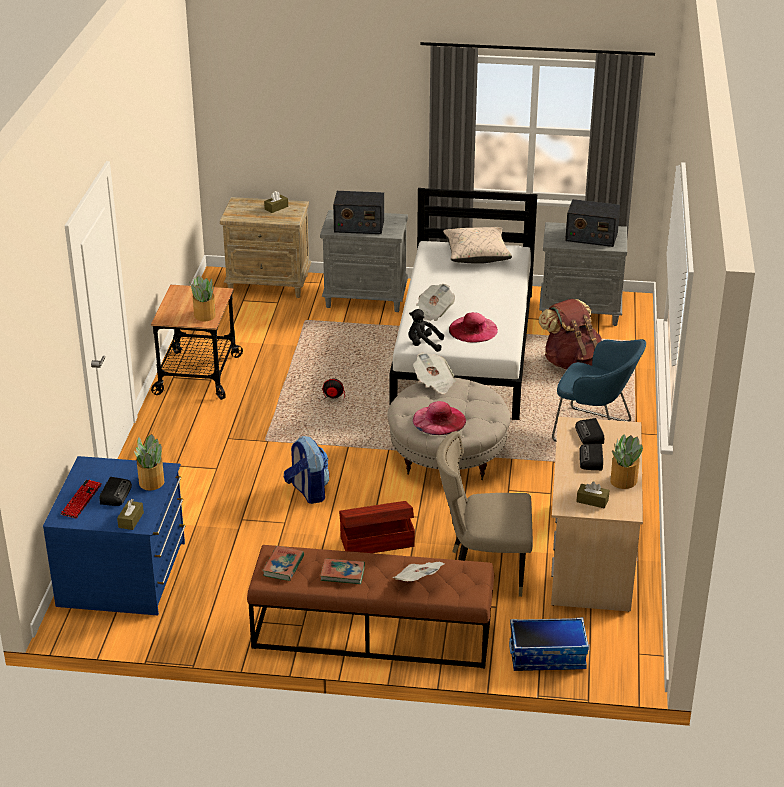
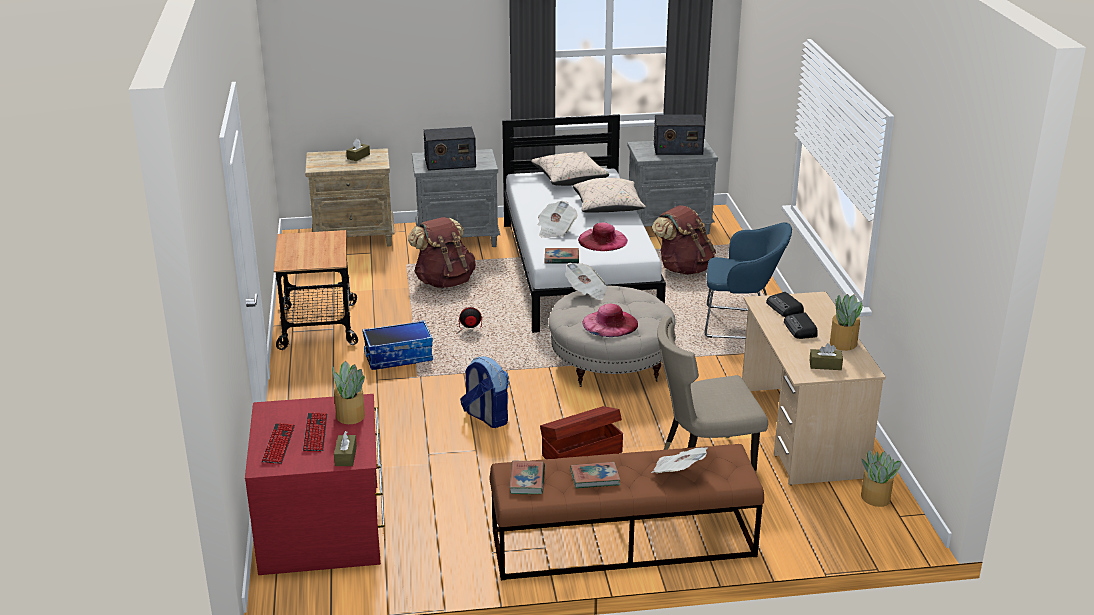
camera: 15 degrees left, 5 degrees down
(115, 494) = (315, 433): radio -> keyboard
(124, 574) = (323, 528): blue dresser -> red dresser
(204, 315) = (328, 256): potted plant -> potted plant (875, 498)
(332, 344) = (444, 281): none -> brown backpack
(423, 345) = (561, 258): black plush toy -> book
(497, 294) = (608, 208): none -> beige pillow
(547, 656) = (813, 534): storage box -> storage box (399, 357)

